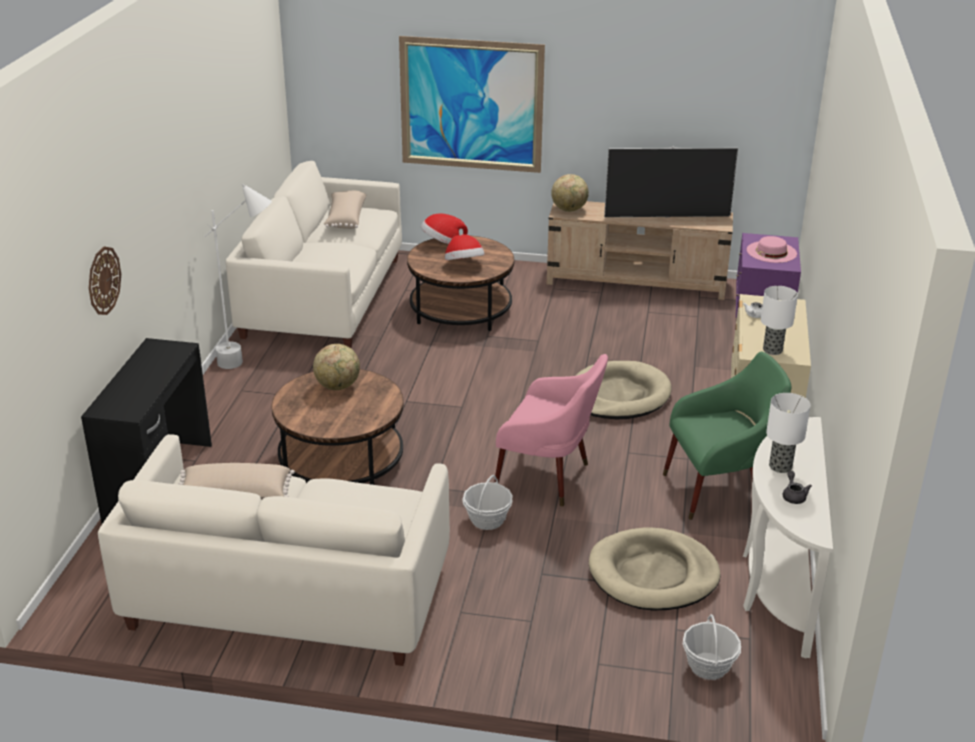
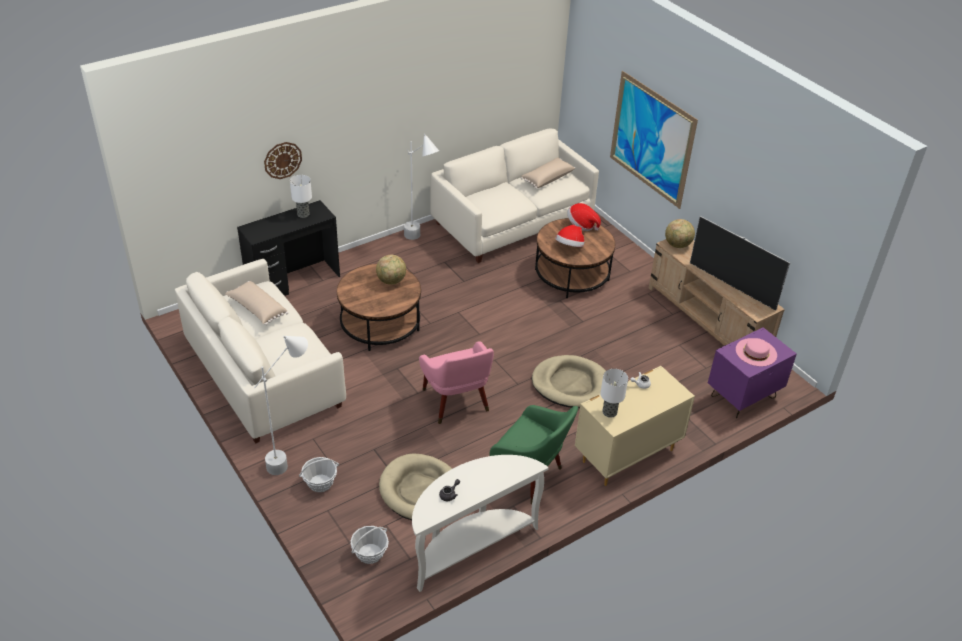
camera: 45 degrees right, 10 degrees up
(472, 647) = (292, 458): none -> white floor lamp
(487, 520) = (394, 403): basket -> basket (320, 483)
(779, 466) = (473, 475): table lamp -> table lamp (303, 214)

